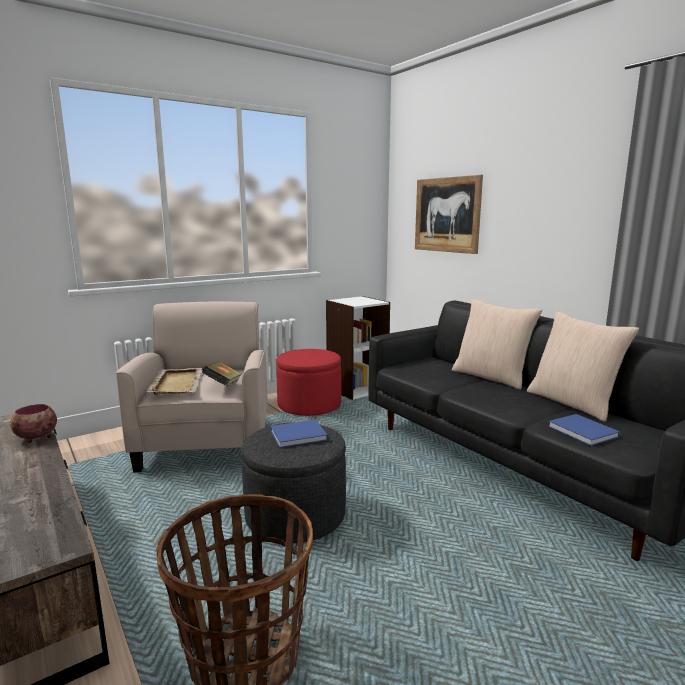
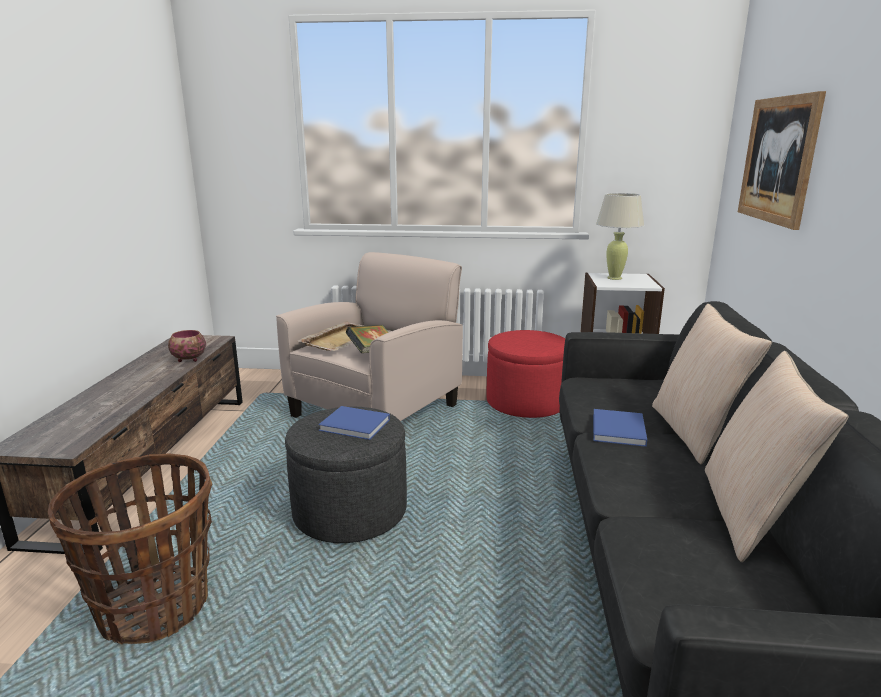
camera: 40 degrees right, 5 degrees up
(351, 300) = (614, 278): none -> beige table lamp
(584, 432) = (666, 560): blue book -> blue book (618, 431)

